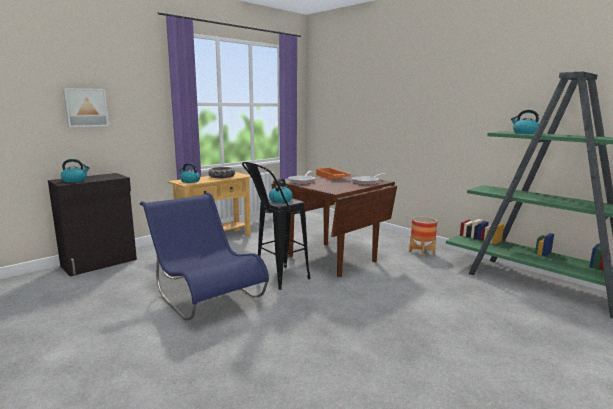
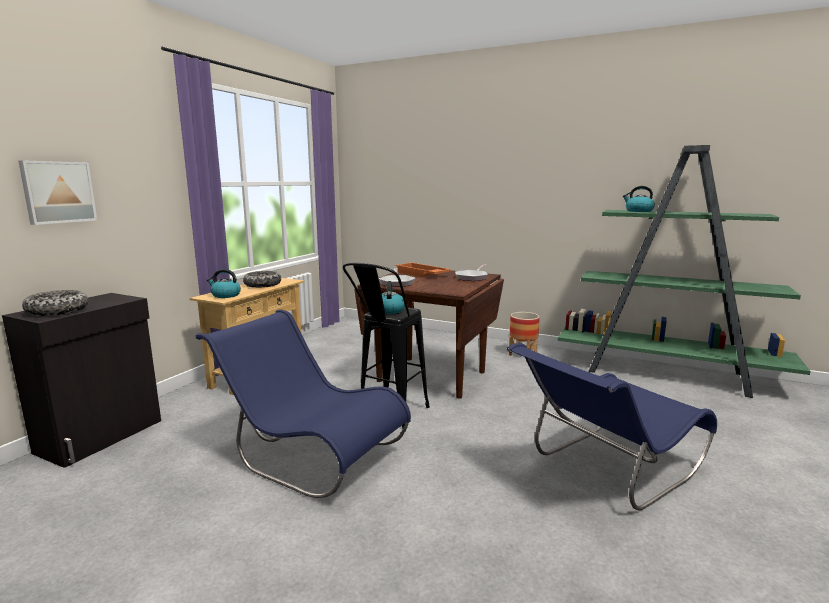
camera: 20 degrees left, 0 degrees up
(75, 180) = (57, 311): kettle -> bowl
(407, 348) = (606, 471): none -> blue chair

